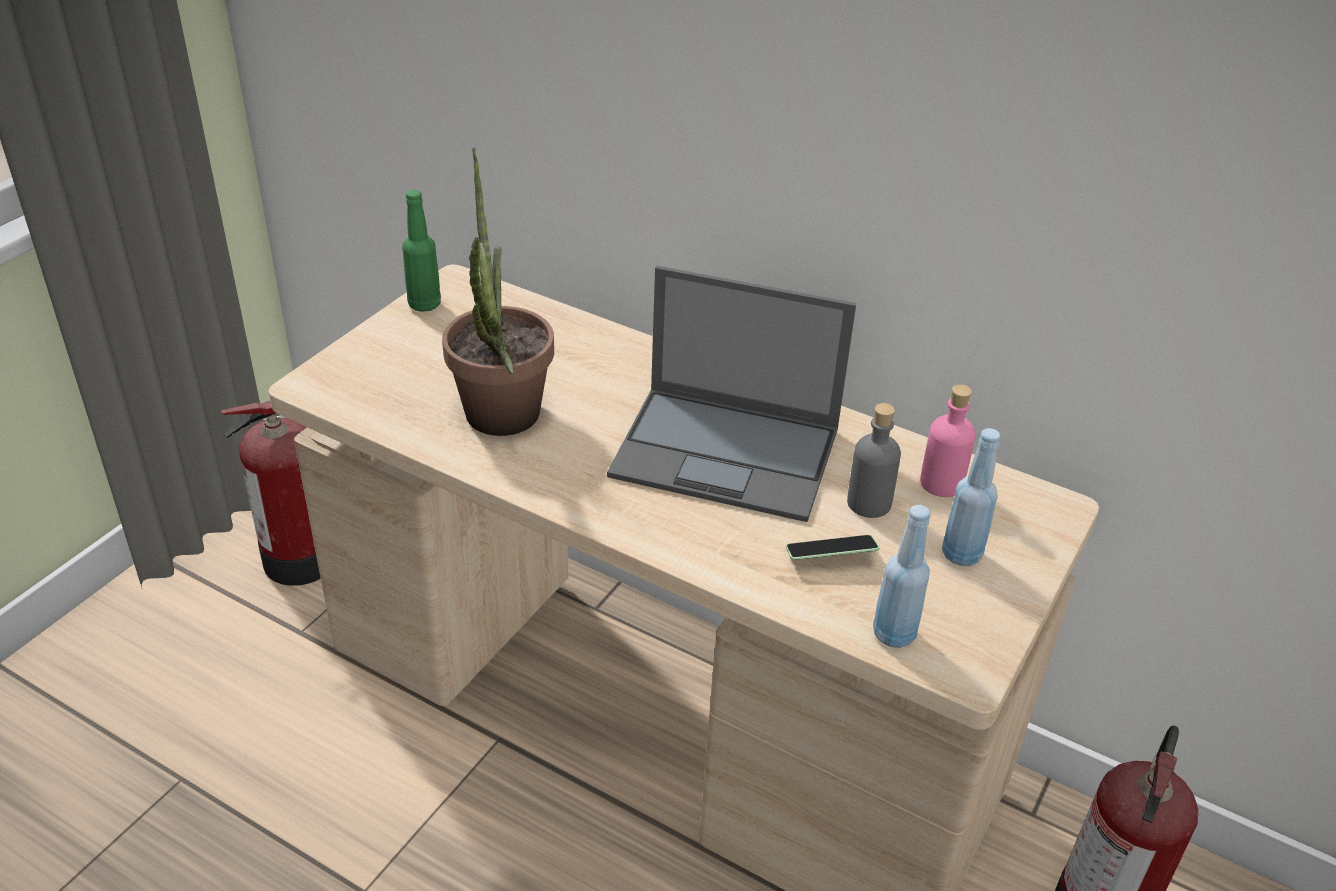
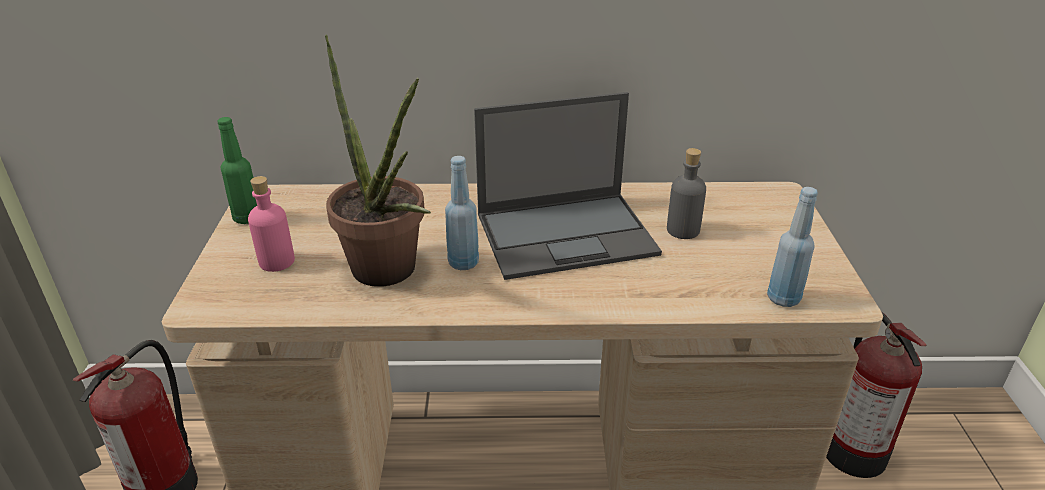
camera: 30 degrees left, 5 degrees down
(830, 557) = (697, 270): phone -> none
(941, 483) = (709, 203): pink bottle -> pink bottle (276, 261)
(961, 554) = (764, 237): blue bottle -> blue bottle (463, 263)

